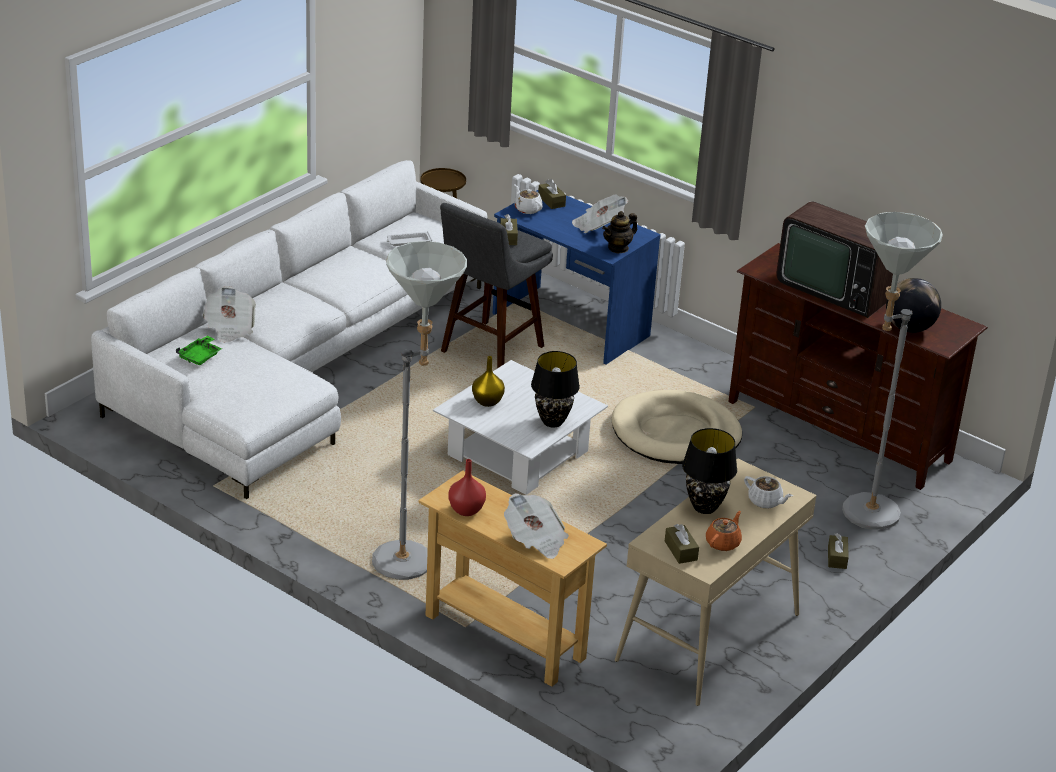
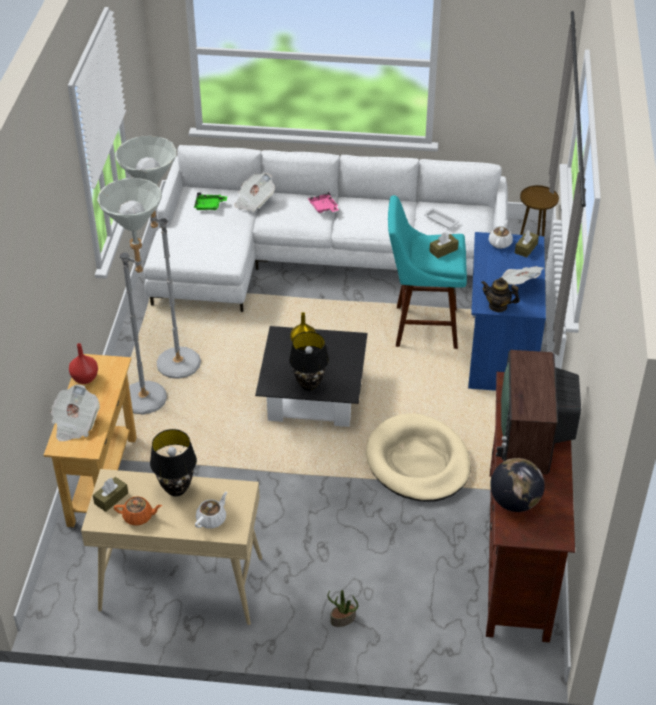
camera: 60 degrees right, 10 degrees up
(299, 293) = (323, 207): none -> pink tray
(489, 352) = (421, 327): grey stool -> turquoise stool
(518, 454) = (313, 395): white coffee table -> black coffee table
(765, 502) = (212, 519): white teapot -> white teapot turned 150 degrees counterclockwise
(837, 557) = (343, 619): brown tissue box -> potted plant
(859, 514) = (413, 610): grey floor lamp -> grey floor lamp (172, 359)

